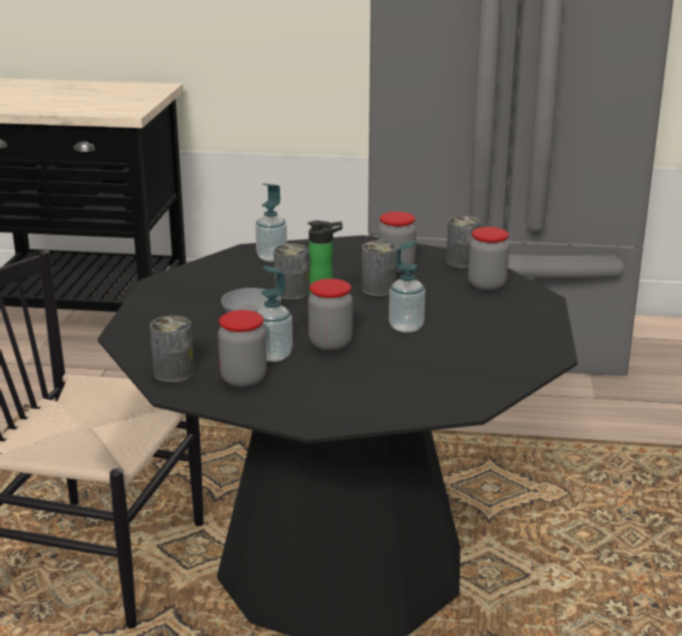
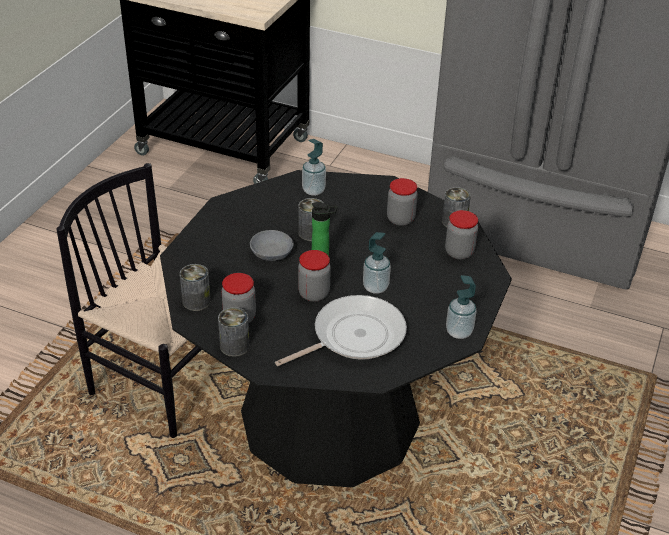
camera: 15 degrees right, 15 degrees up
(273, 355) = (269, 298): soap dispenser -> soap dispenser (459, 332)
(378, 289) = (375, 241): can -> can (234, 346)
(409, 373) = (353, 336): none -> frying pan

